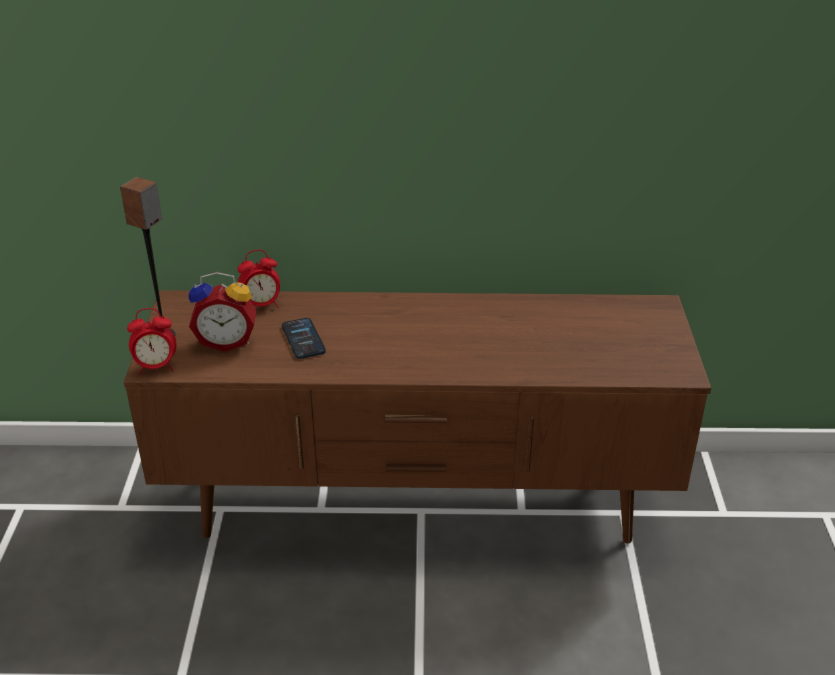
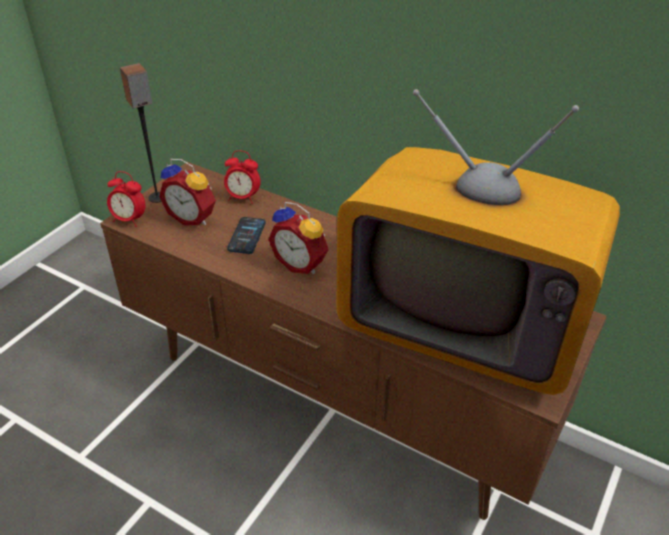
camera: 30 degrees right, 5 degrees up
(384, 345) = (301, 264): none -> alarm clock
(574, 339) = (465, 320): none -> television

